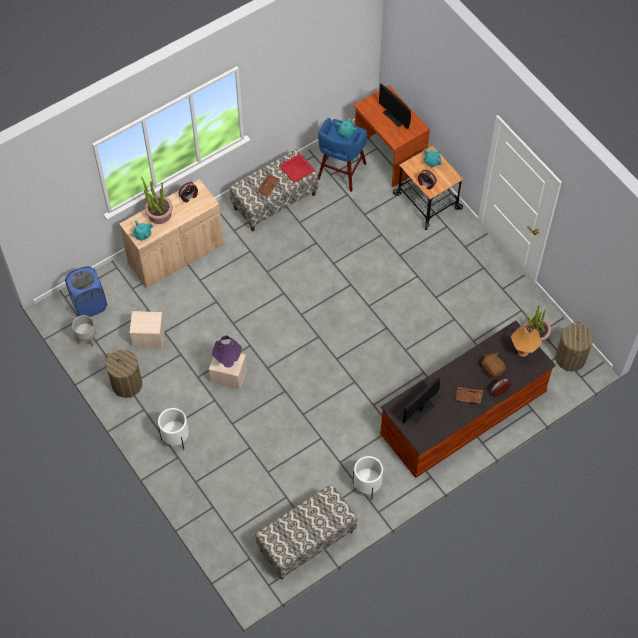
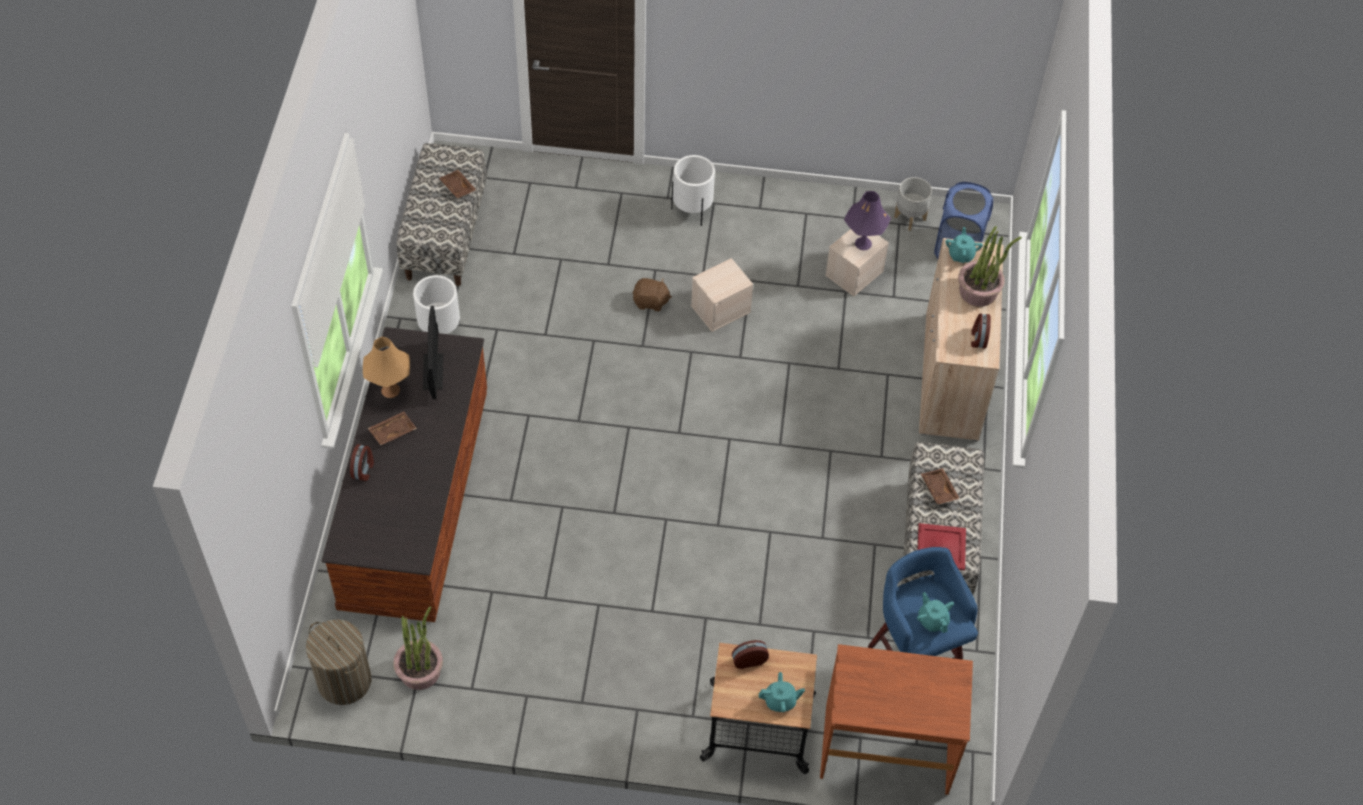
camera: 130 degrees right, 5 degrees down
(127, 384) = (809, 214): laundry basket -> none
(228, 362) = (720, 281): purple table lamp -> purple table lamp (863, 243)
(294, 520) = (457, 188): none -> brown tray
(394, 117) = (898, 695): monitor -> none
(492, 369) = (396, 488): brown plush toy -> brown plush toy (650, 302)
(523, 351) = (380, 542): orange table lamp -> orange table lamp (390, 390)

